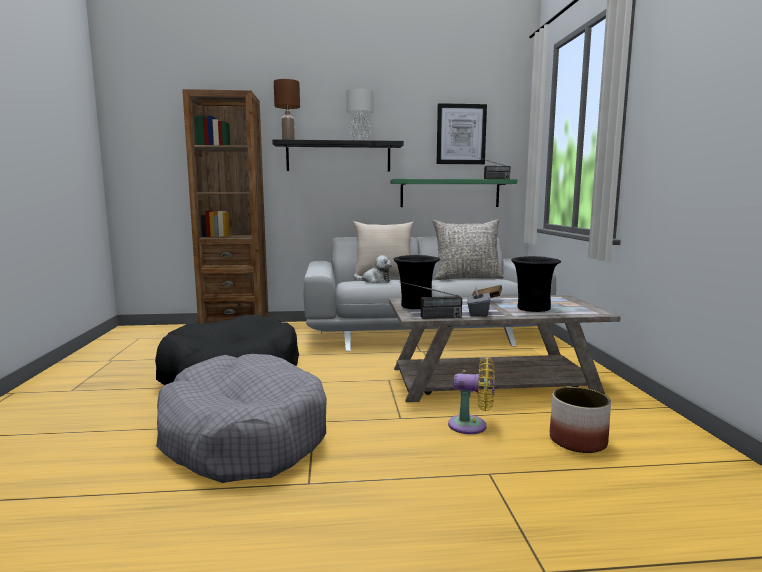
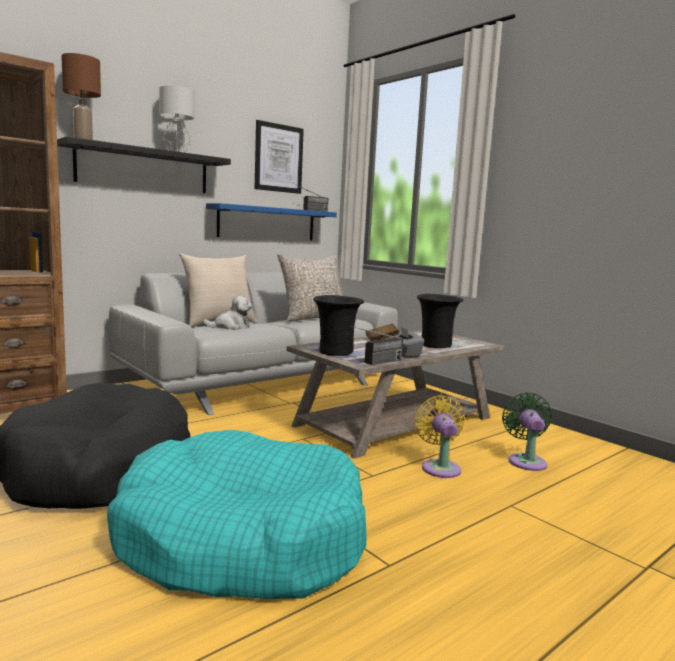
camera: 35 degrees left, 0 degrees up
(243, 436) = (241, 539): grey dog bed -> turquoise dog bed
(450, 193) = (267, 223): green shelf -> blue shelf
(472, 426) = (439, 467): yellow fan -> yellow fan turned 75 degrees counterclockwise
(577, 441) = (526, 461): planter -> green fan

